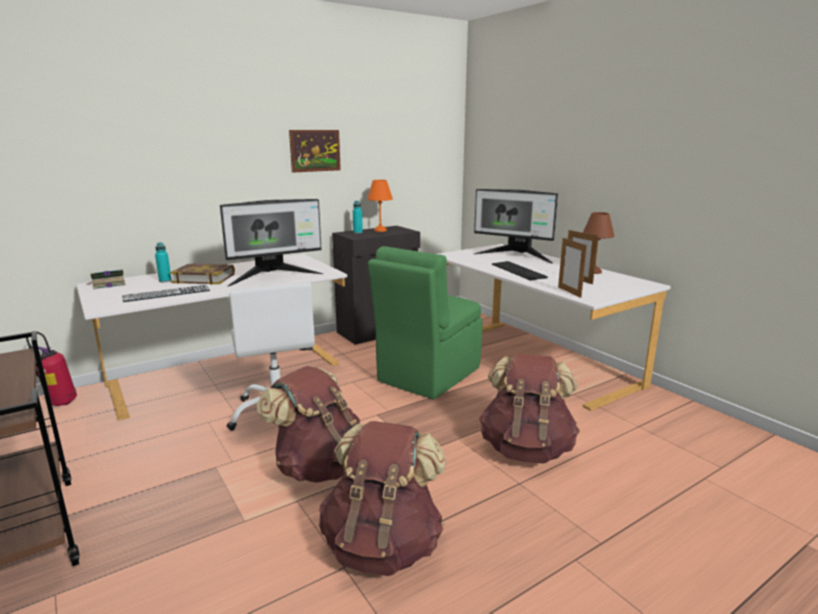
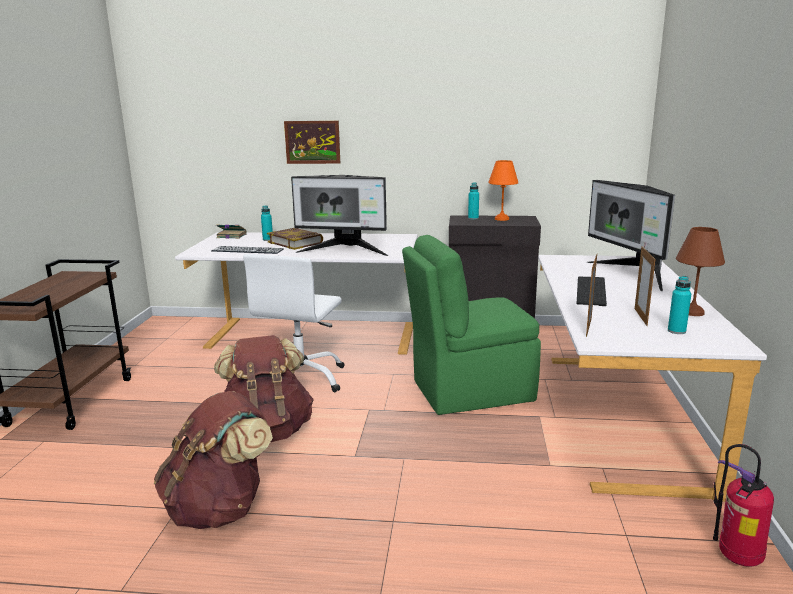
camera: 40 degrees right, 0 degrees up
(60, 404) = (190, 326): fire extinguisher -> fire extinguisher (736, 558)
(315, 150) = (438, 125): picture -> picture (312, 142)
(526, 449) = (451, 496): brown backpack -> none
(611, 283) = (676, 331): none -> turquoise bottle

